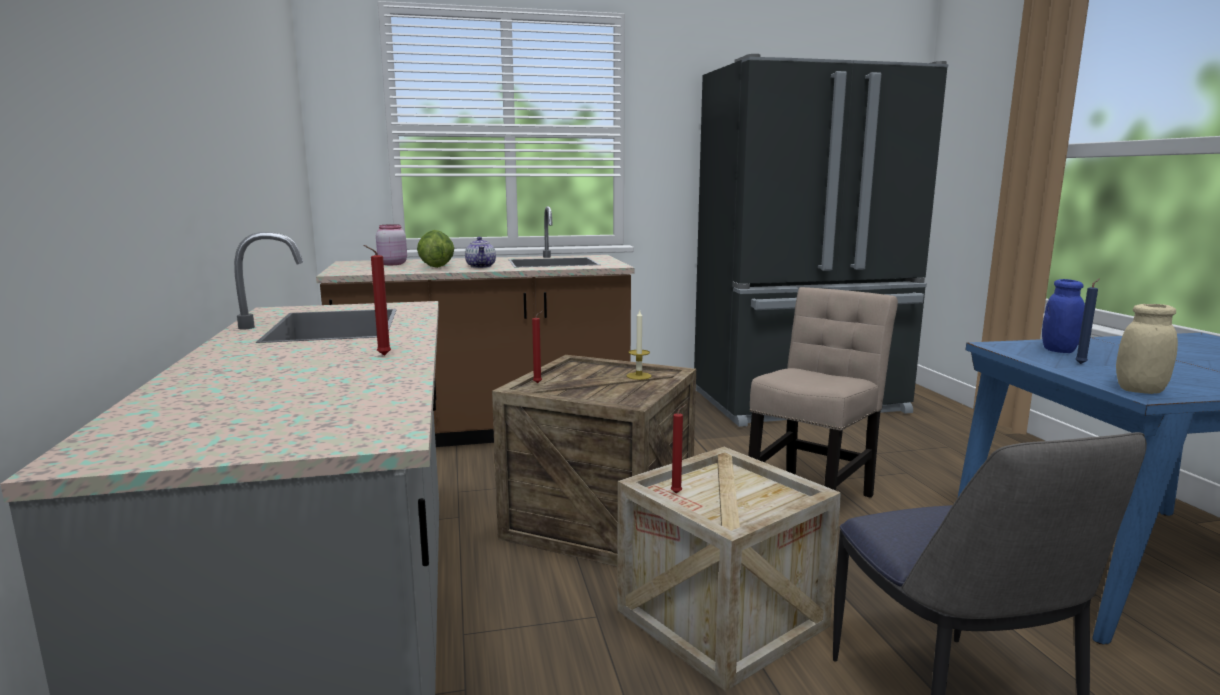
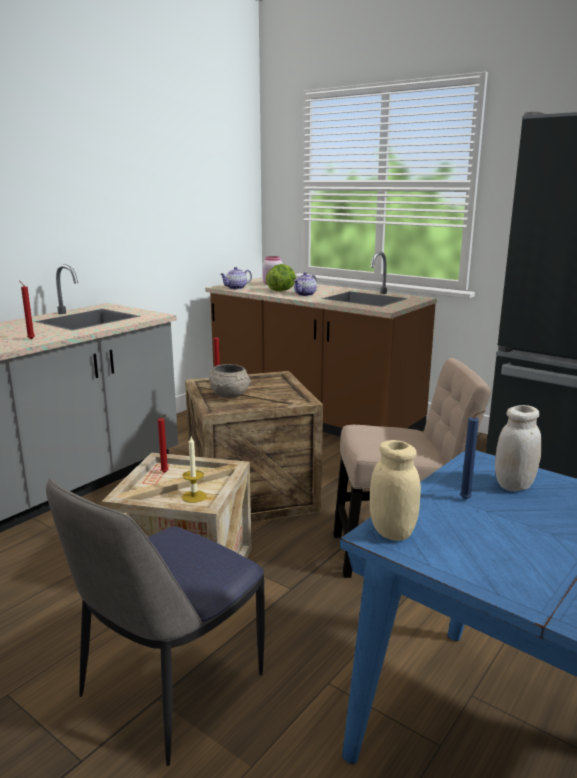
camera: 50 degrees right, 5 degrees up
(365, 271) = (236, 288): none -> teapot
(592, 388) = (229, 395): none -> grey bowl
(639, 376) = (277, 397): candle -> candle (194, 496)
(1059, 350) = (514, 485): blue jar -> white jar

